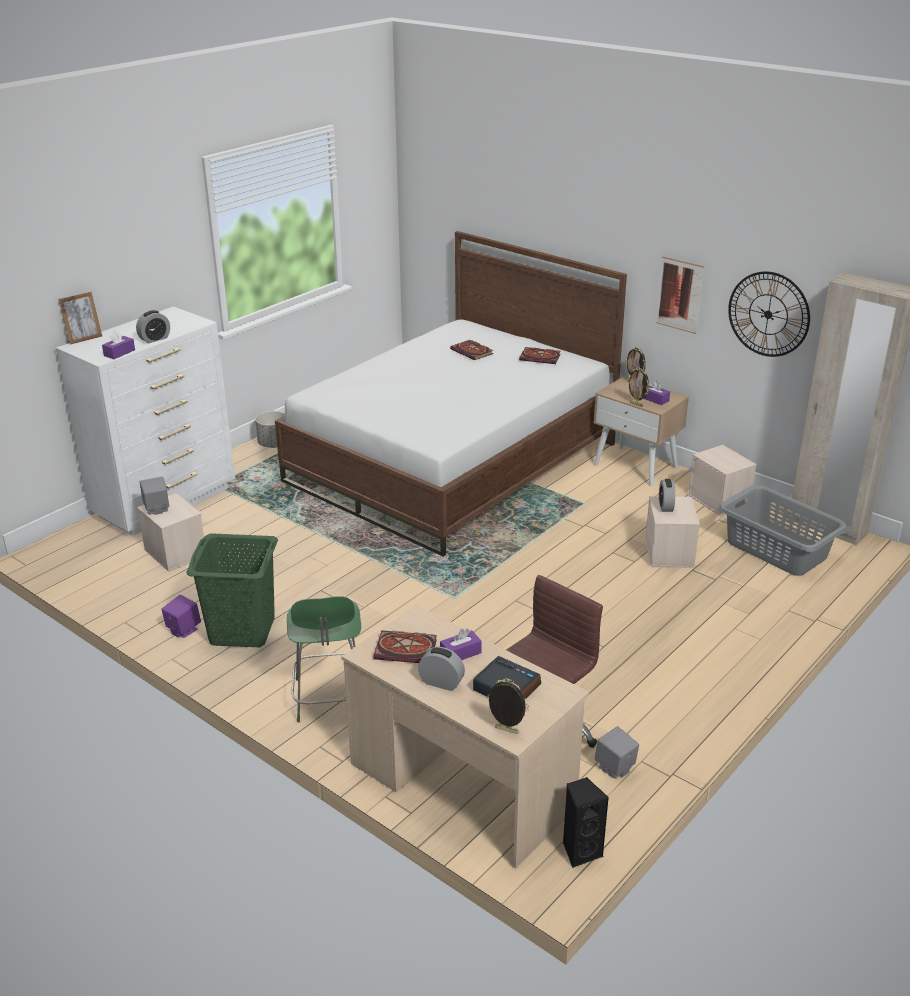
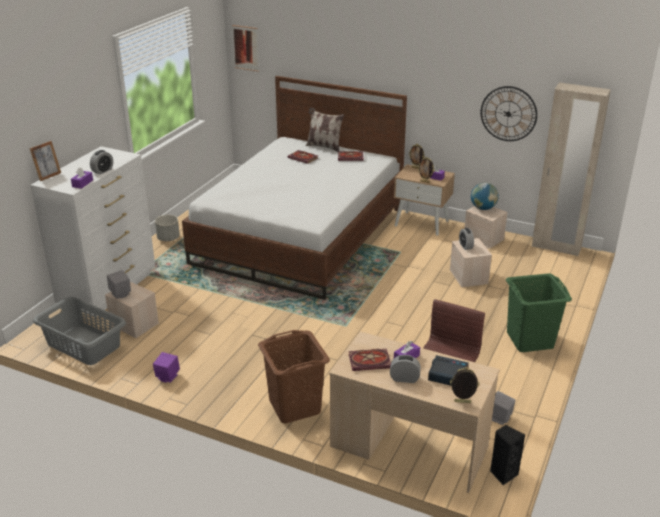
camera: 15 degrees left, 0 degrees up
(242, 631) = (211, 371): green laundry basket -> green laundry basket (530, 340)
(329, 699) = (294, 407): green chair -> brown laundry basket
(510, 339) = (324, 146): none -> pillow
(680, 295) = (445, 106): picture -> picture (246, 48)
(721, 454) = (483, 208): none -> globe
(776, 550) = (532, 265): grey laundry basket -> grey laundry basket (83, 345)

